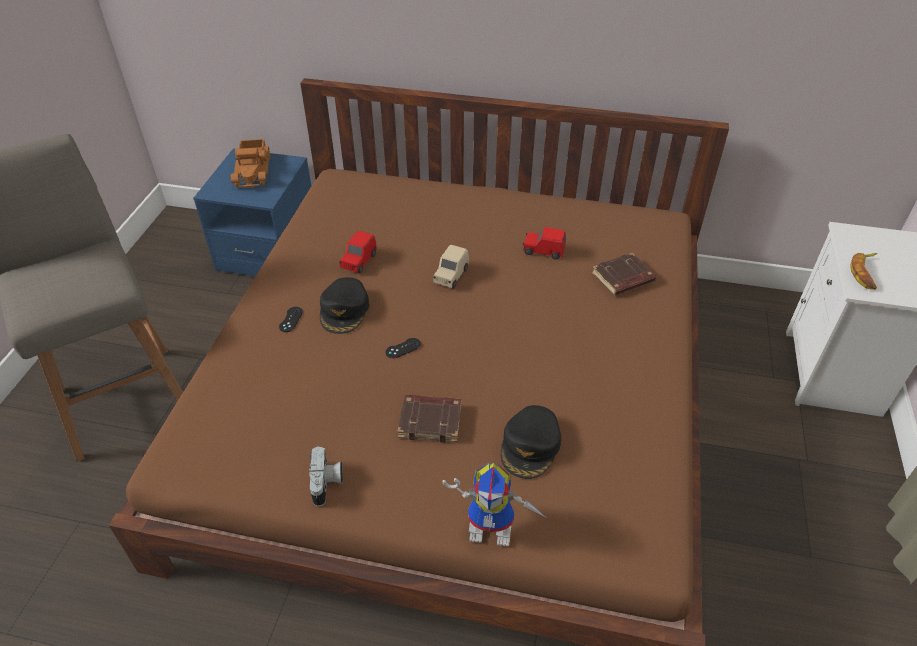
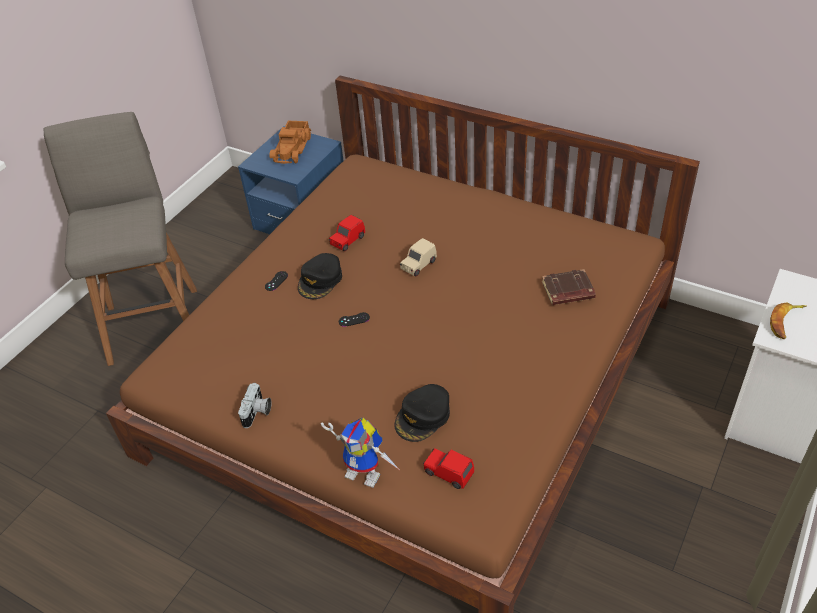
camera: 20 degrees right, 0 degrees up
(431, 420) = (353, 381): brown book -> none
(543, 251) = (508, 255): red toy car -> red toy car (448, 473)

